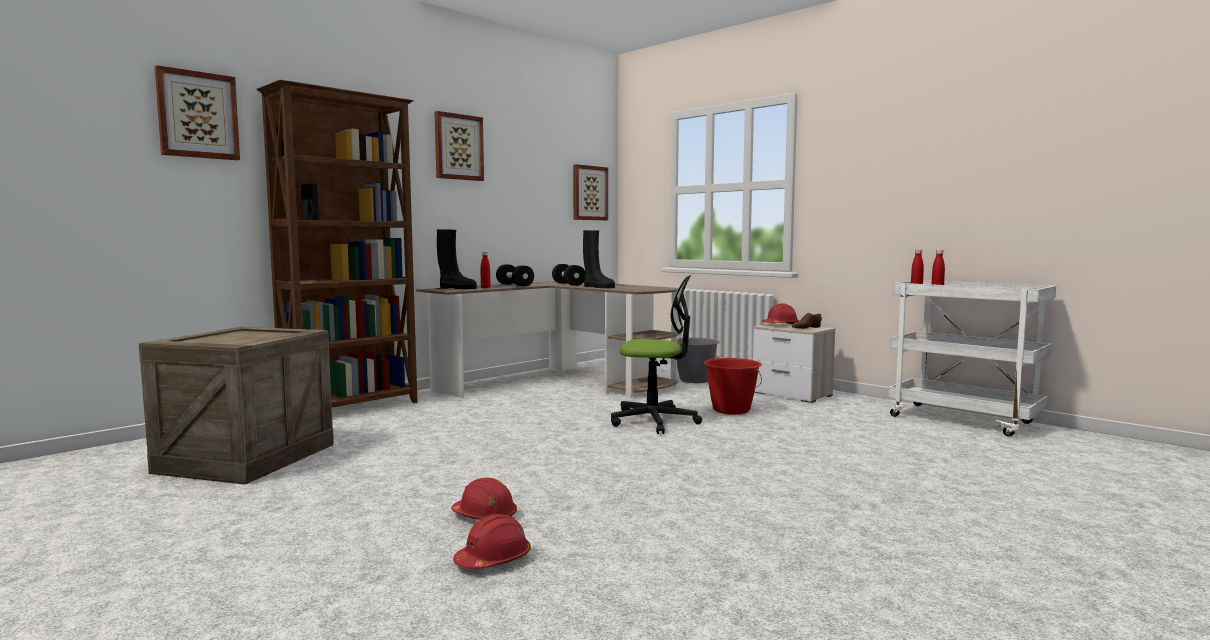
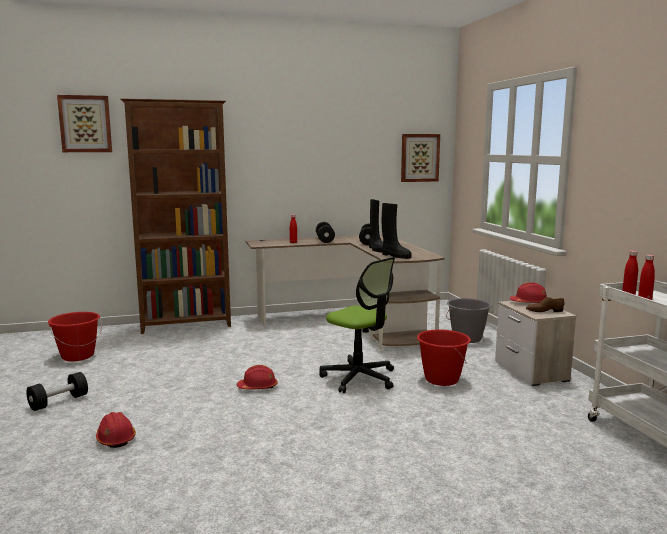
camera: 30 degrees right, 5 degrees up
(247, 458) = (77, 356): crate -> red bucket
(323, 502) = (59, 402): none -> black dumbbell
(456, 288) = (269, 242): black boot -> black boot (395, 256)
(458, 147) = (286, 128): picture -> none
(493, 560) = (65, 477): red hard hat -> red hard hat (258, 387)

